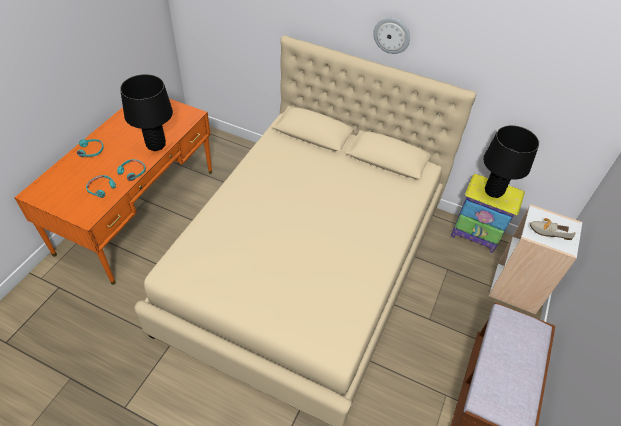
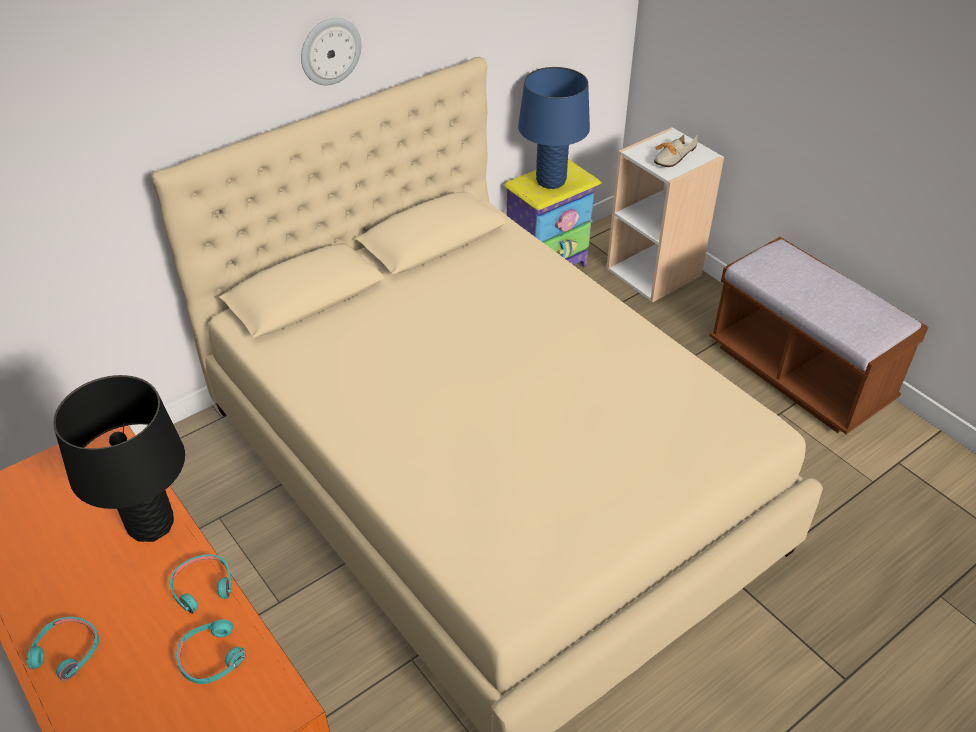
camera: 60 degrees left, 5 degrees down
(493, 191) = (550, 181): black table lamp -> blue table lamp

